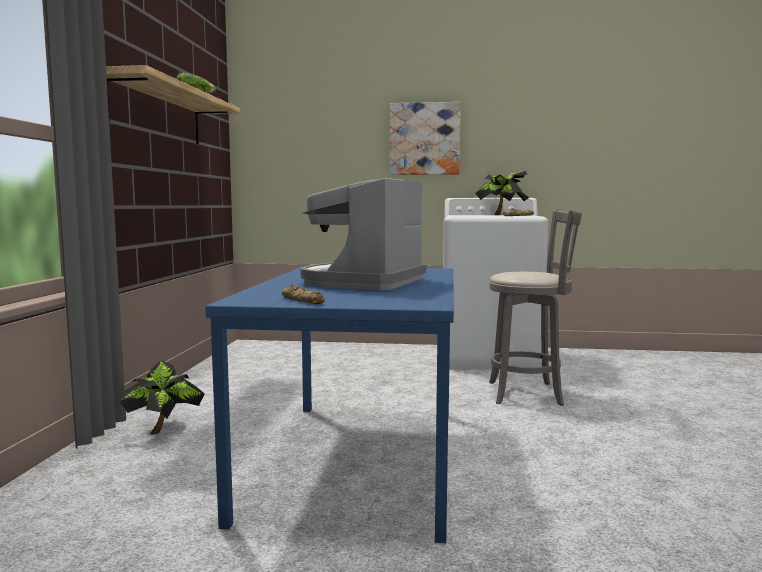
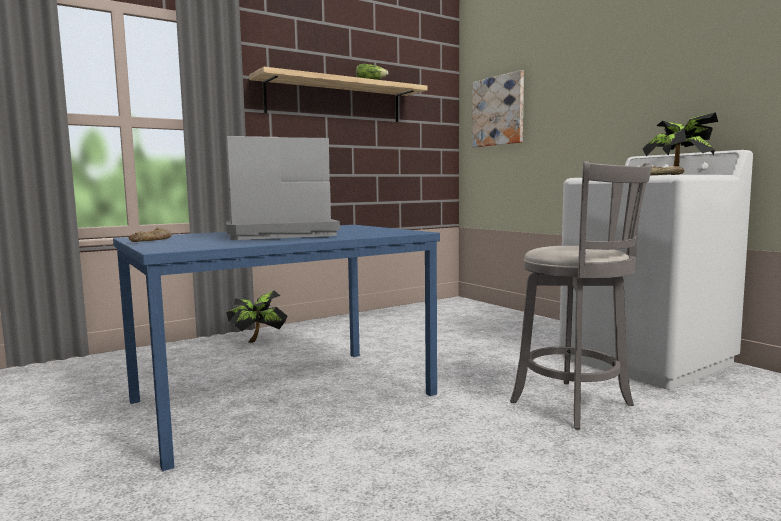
camera: 50 degrees right, 0 degrees up
(424, 139) = (616, 87): picture -> picture (498, 111)

